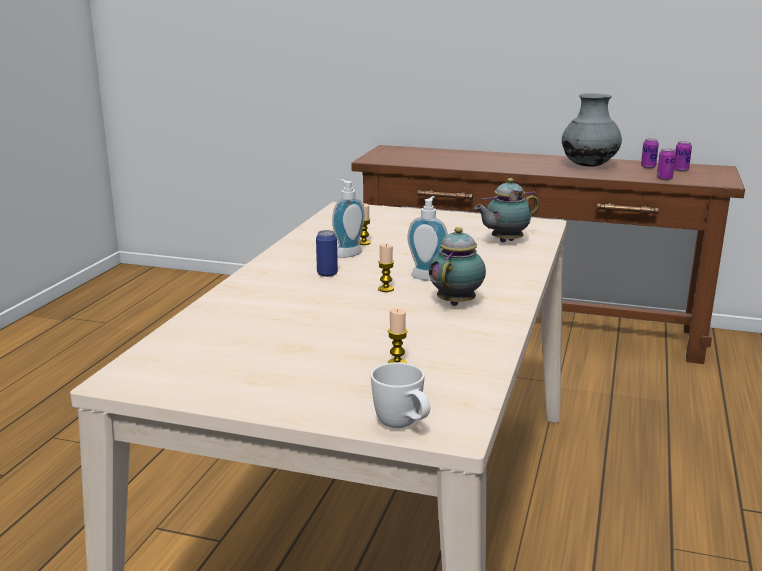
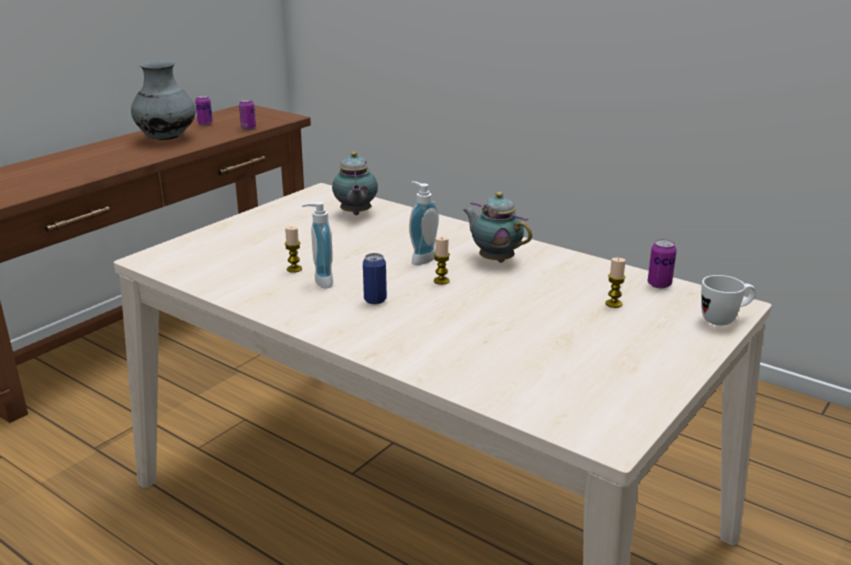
camera: 70 degrees left, 5 degrees up
(680, 170) = (232, 118): can -> can (659, 284)

